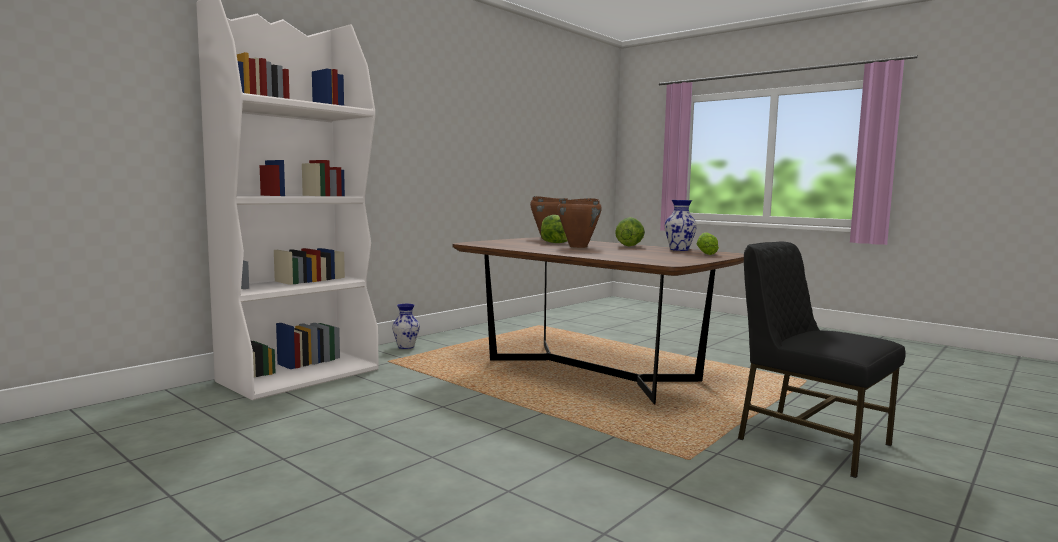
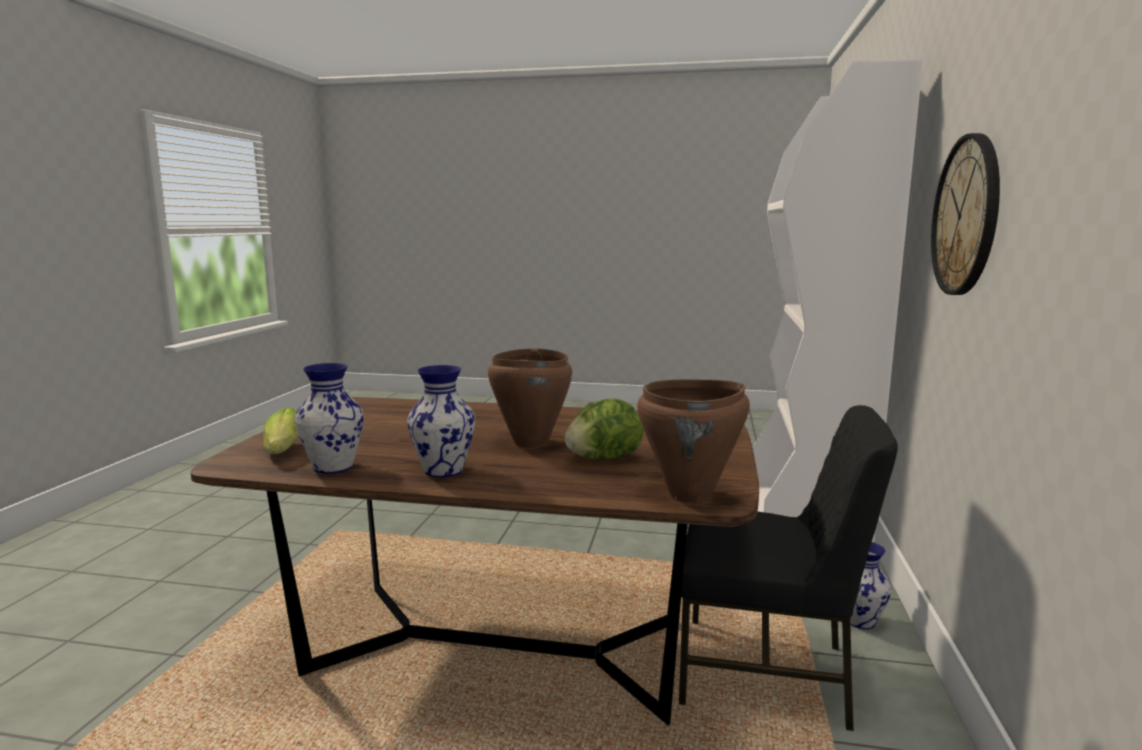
camera: 150 degrees right, 5 degrees up
(393, 133) = (966, 216): none -> wall clock
(629, 246) = (444, 470): lettuce -> vase
(810, 441) = (198, 583): black chair -> black chair (767, 673)

